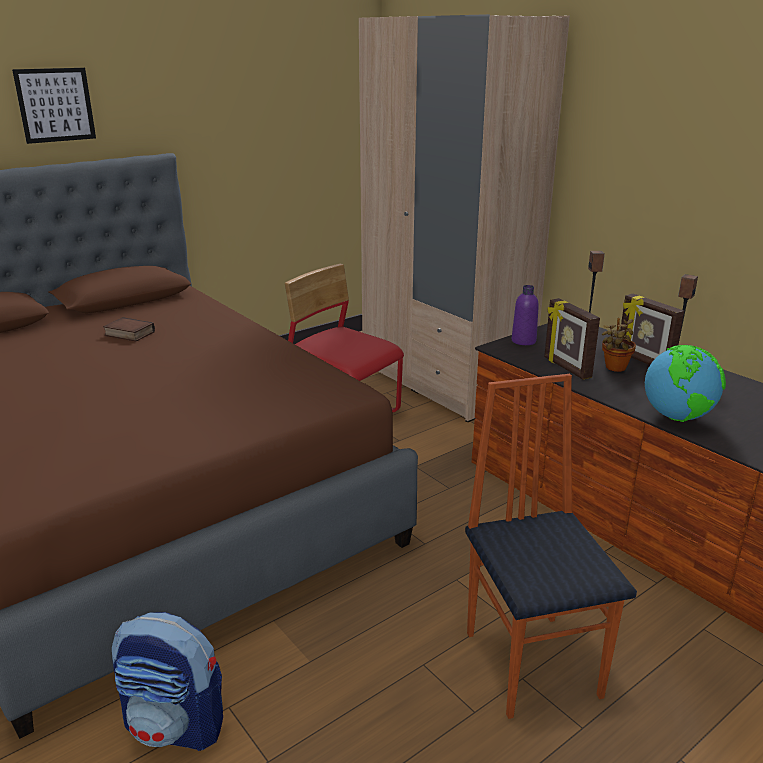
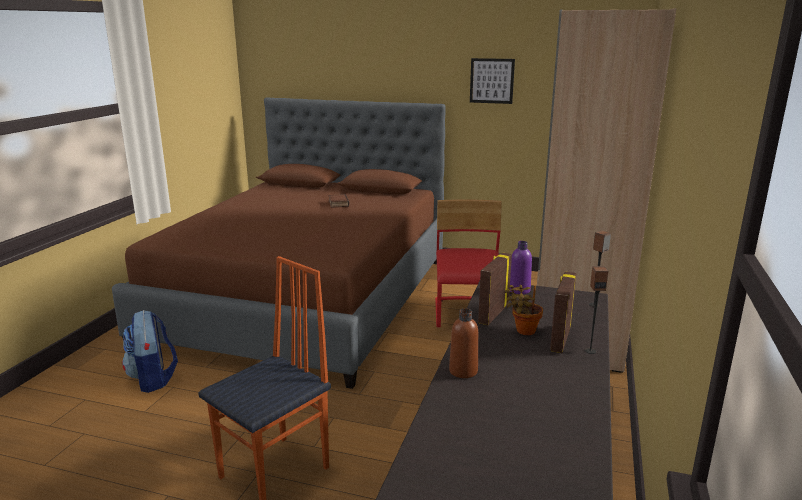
camera: 55 degrees right, 5 degrees down
(55, 105) = (380, 67): picture -> picture (492, 81)
(677, 417) = (463, 371): globe -> brown bottle

